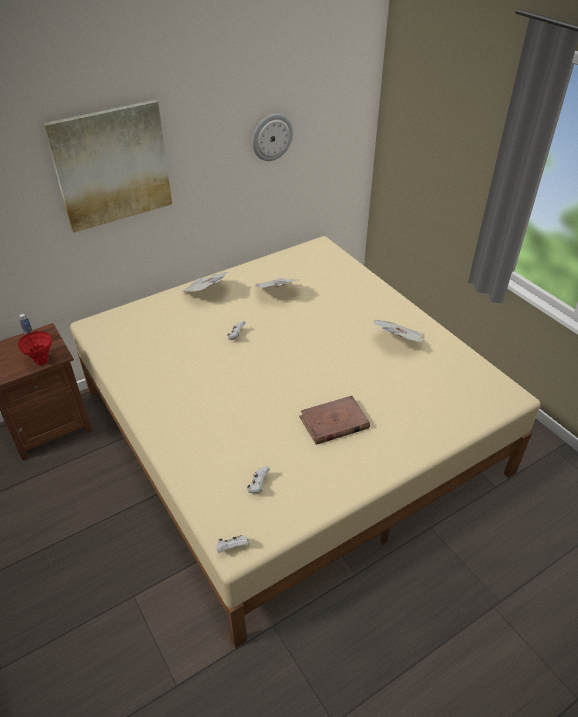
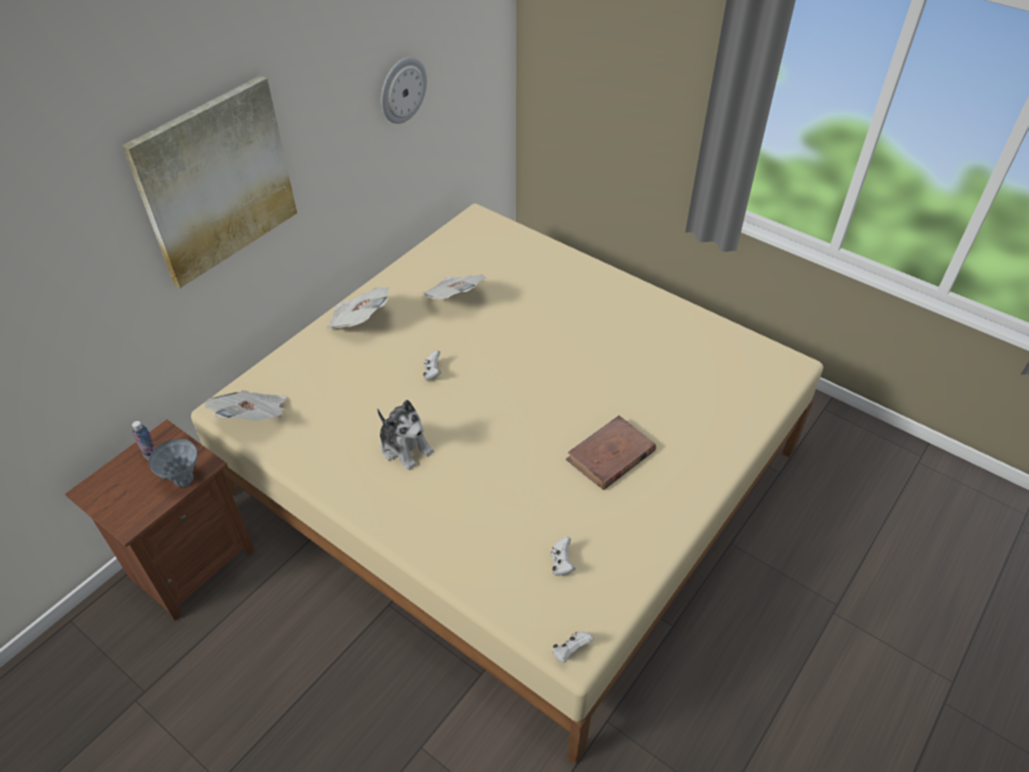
camera: 20 degrees left, 5 degrees up
(41, 361) = (183, 480): red vase -> grey vase
(192, 378) = (405, 447): none -> plush toy
(399, 341) = (636, 328): newspaper -> newspaper (254, 418)

